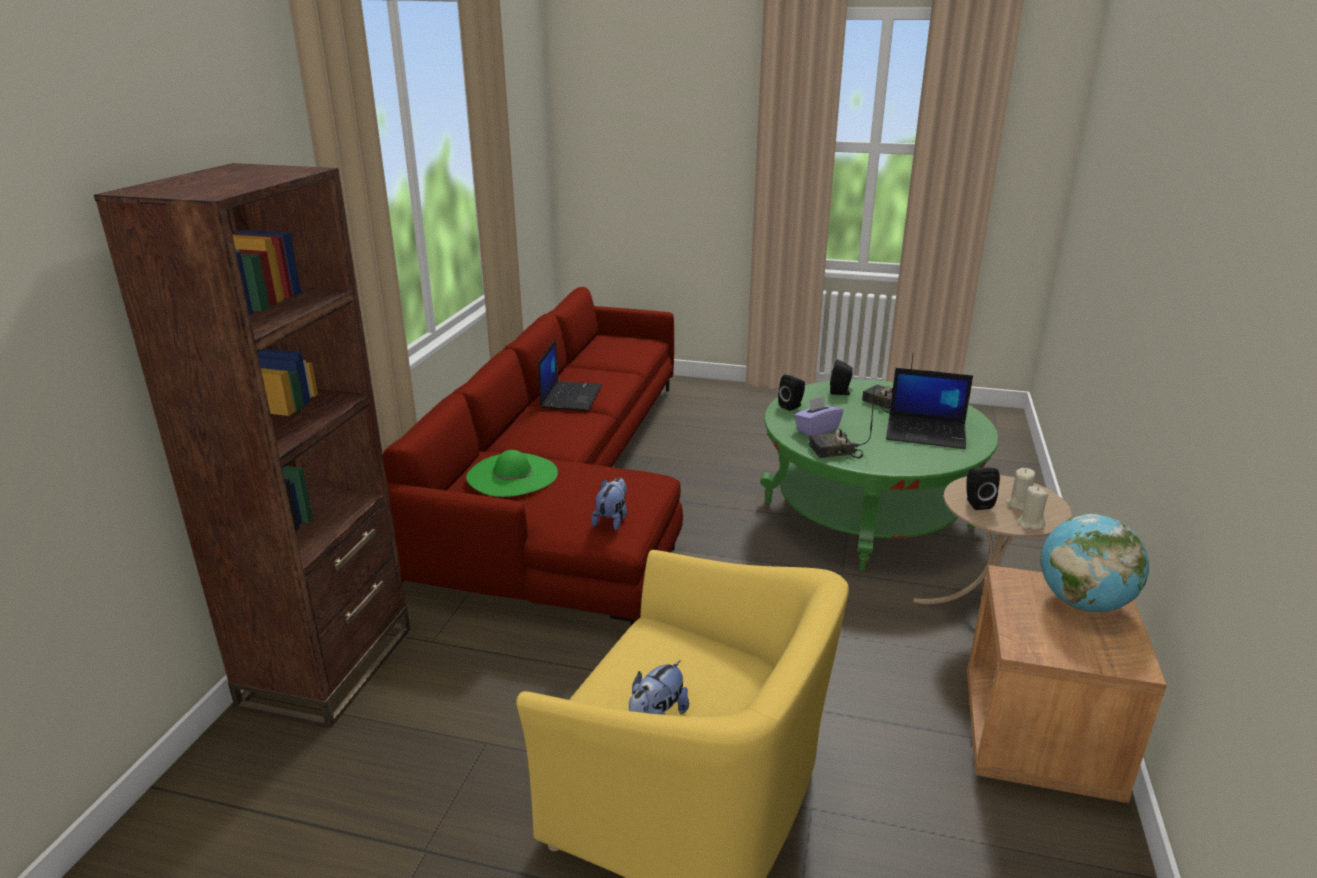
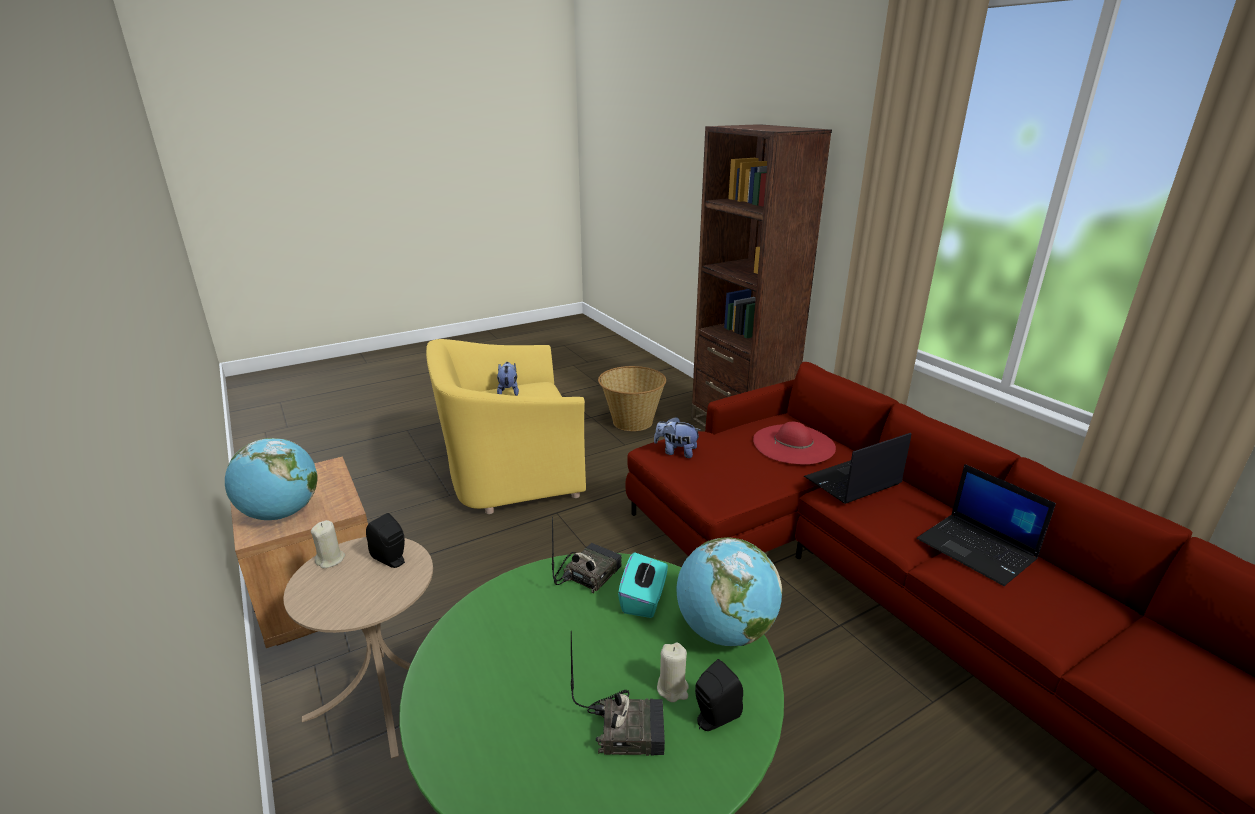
camera: 135 degrees right, 0 degrees up
(398, 785) = (632, 422): none -> basket
(512, 475) = (793, 444): green hat -> red hat
(612, 520) = (676, 452): plush toy -> plush toy turned 135 degrees clockwise
(792, 406) = (724, 631): black speaker -> globe
(816, 430) = (643, 599): purple tissue box -> turquoise tissue box
(927, 433) = (512, 683): laptop -> laptop (852, 482)
(1018, 504) = (346, 580): beige candle -> beige candle (673, 688)

